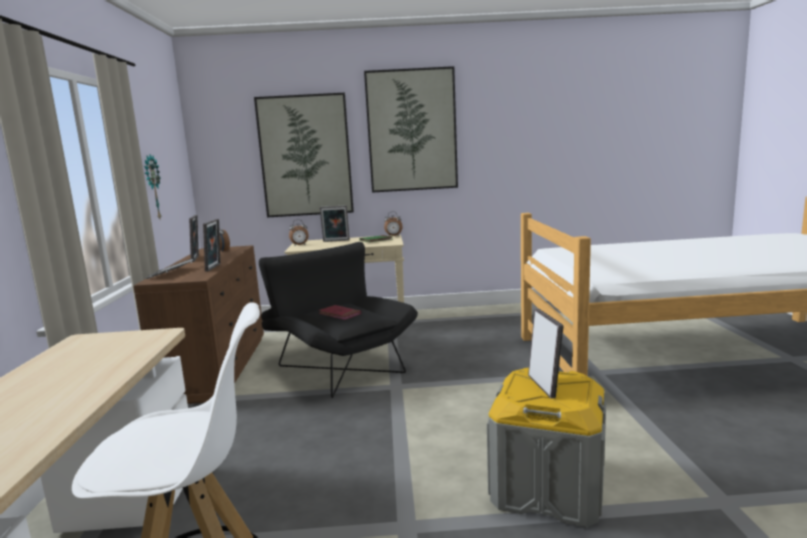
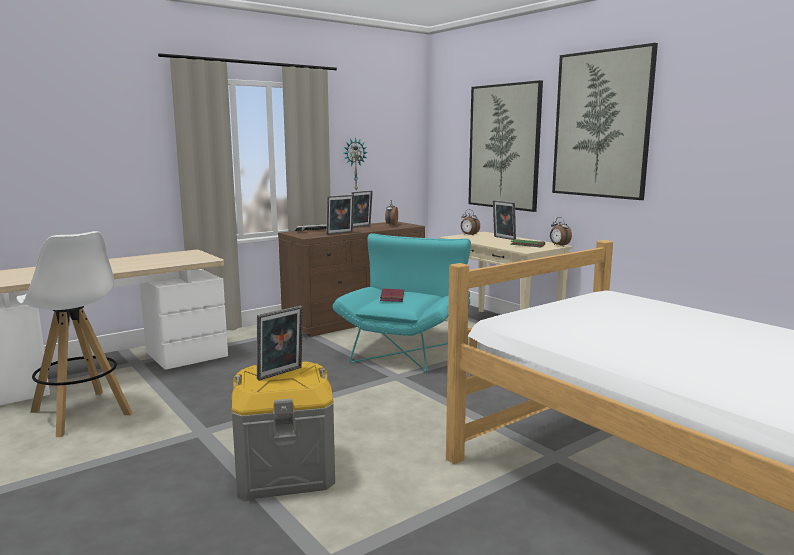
camera: 55 degrees right, 0 degrees up
(337, 365) = (408, 348): black armchair -> turquoise armchair

